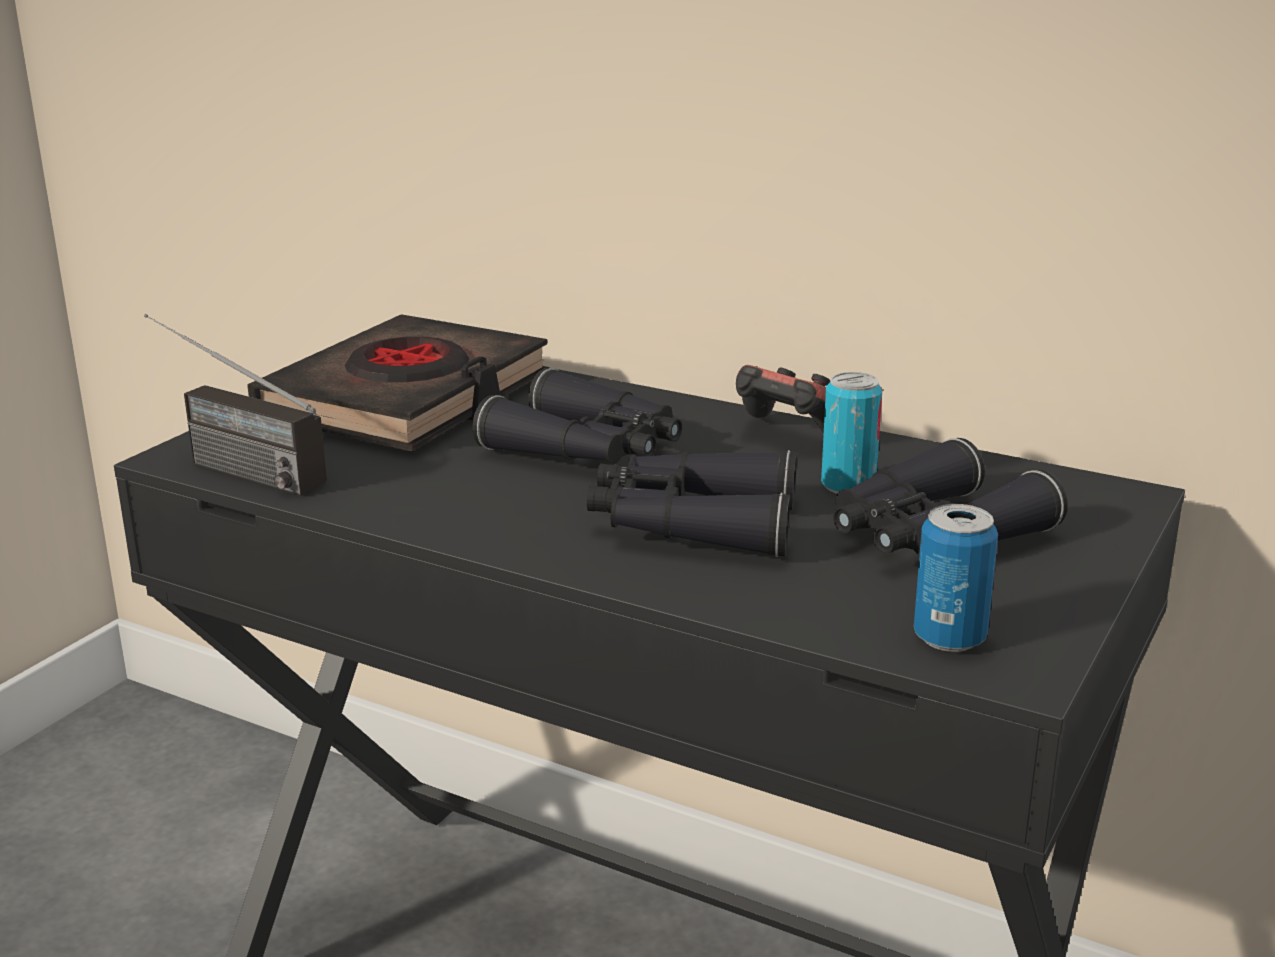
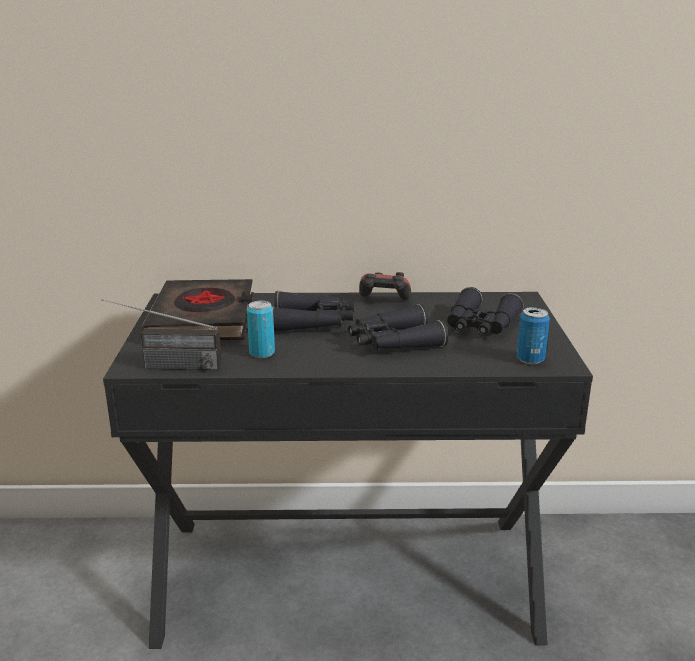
camera: 30 degrees left, 0 degrees up
(848, 485) = (429, 315): can -> can (262, 353)

